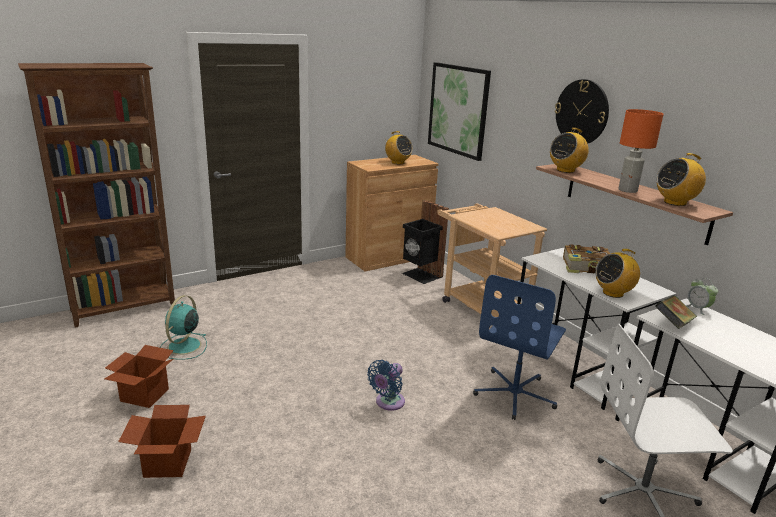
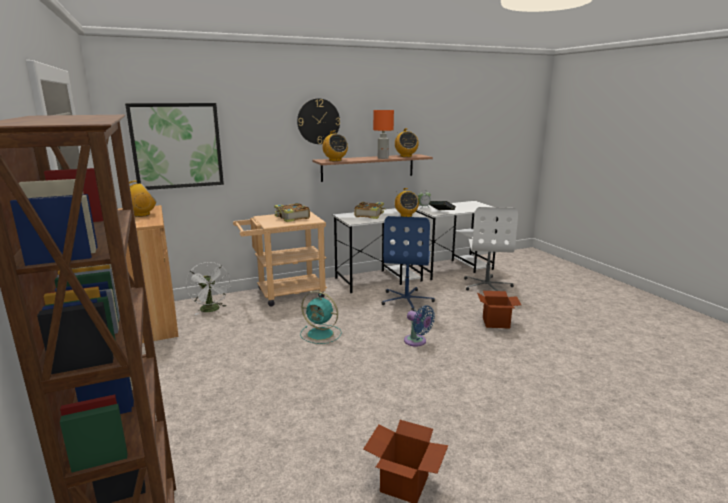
camera: 80 degrees left, 5 degrees down
(167, 463) = (509, 449): cardboard box -> cardboard box (496, 323)
(183, 347) = (301, 463): turquoise fan -> turquoise fan (321, 334)
(421, 275) = (212, 310): black trash can -> white fan
(501, 222) = (292, 218): none -> book
(515, 394) = (407, 300): blue office chair -> blue office chair turned 60 degrees clockwise

